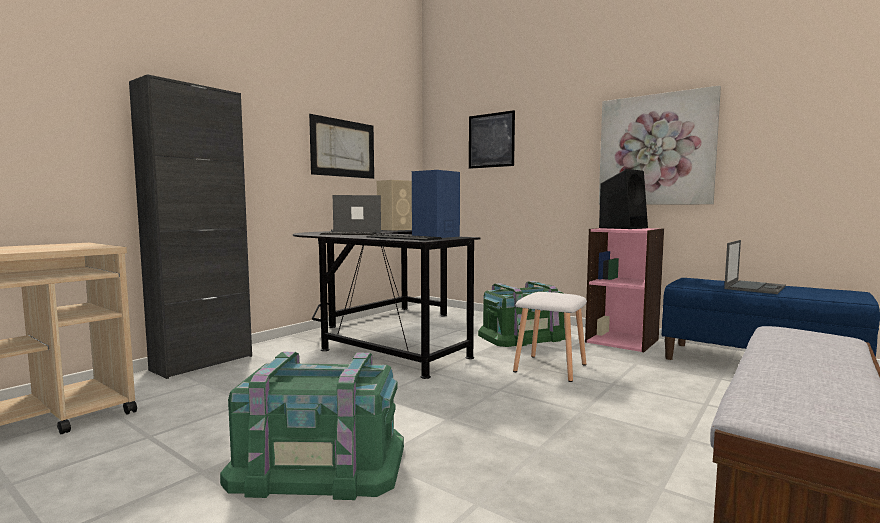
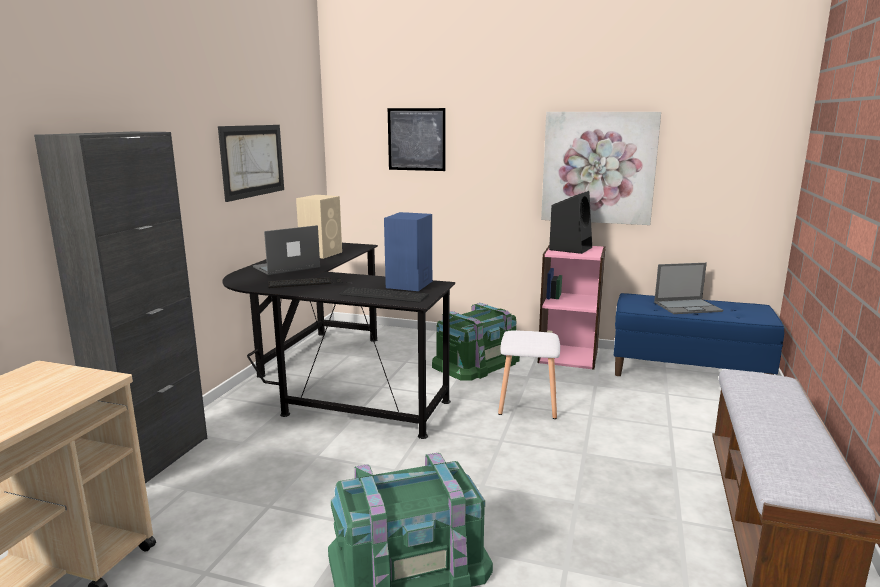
camera: 20 degrees left, 10 degrees up
(754, 287) = (688, 307): laptop -> laptop turned 60 degrees clockwise

